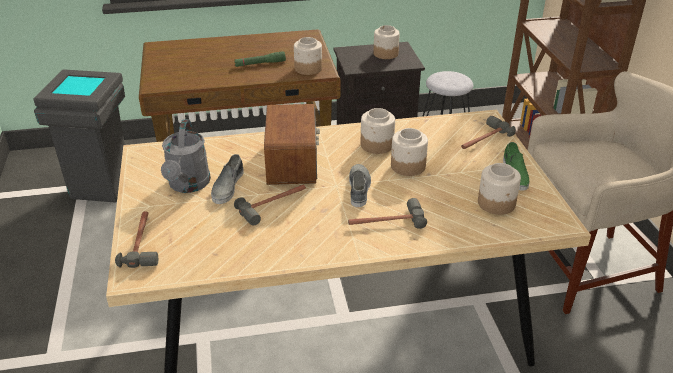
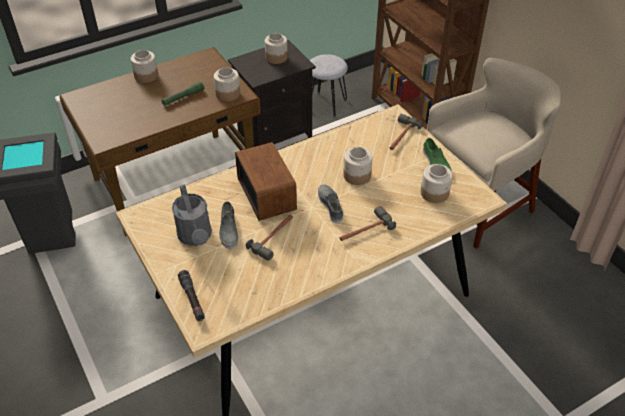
camera: 20 degrees left, 10 degrees up
(142, 242) = (192, 299): hammer -> black flashlight
(377, 145) = (324, 161): jar -> jar (146, 76)

